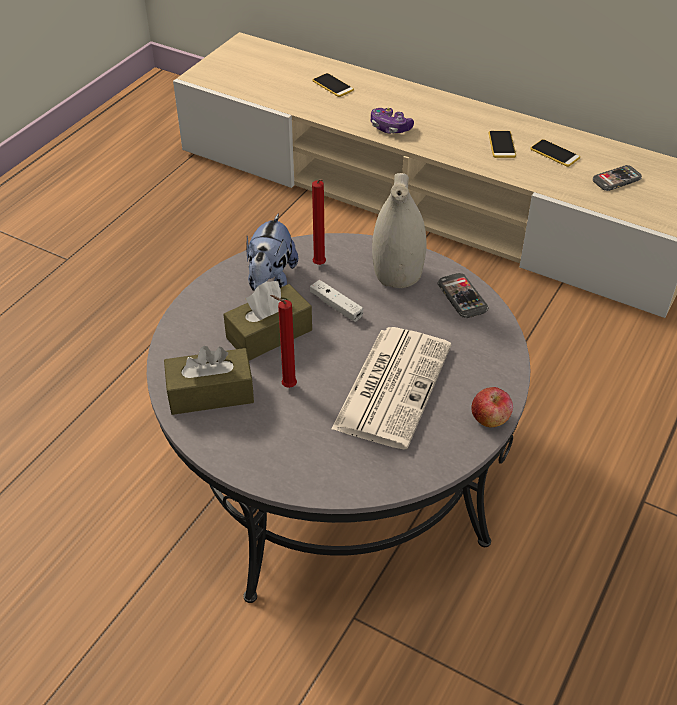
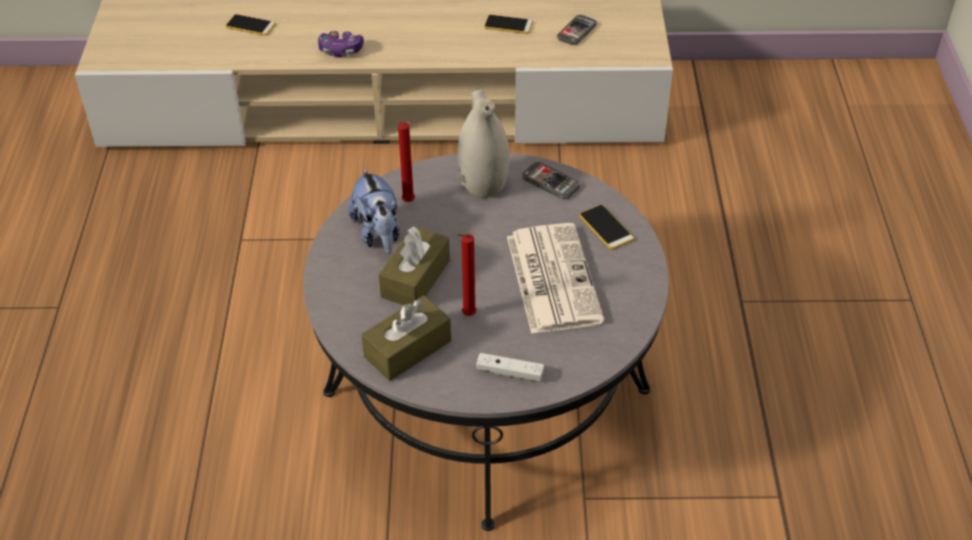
camera: 30 degrees left, 0 degrees up
(336, 306) = (453, 231): white game controller -> white game controller (510, 372)
(490, 419) = (646, 271): apple -> none
(502, 145) = (456, 32): phone -> phone (606, 227)

